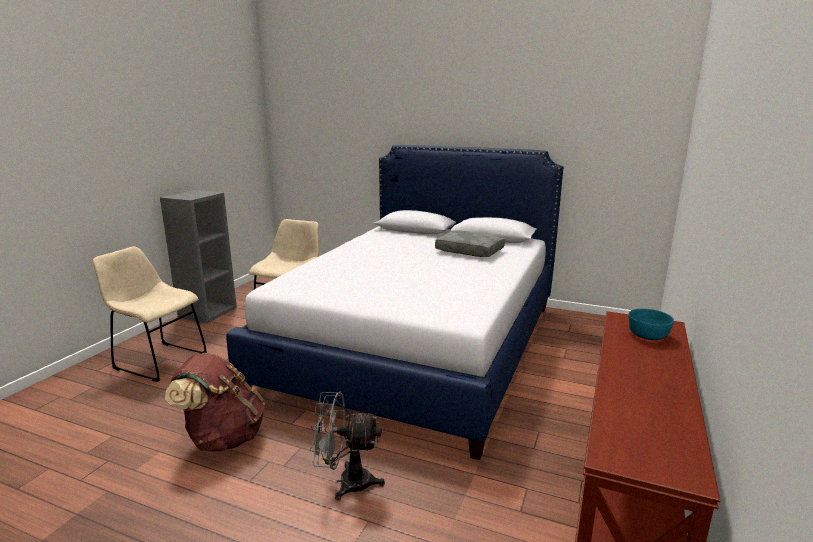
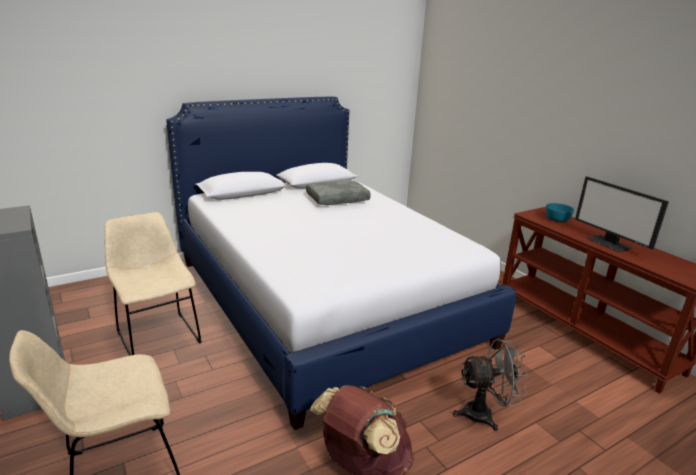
camera: 55 degrees left, 5 degrees up
(346, 482) = (485, 414): grey fan -> grey fan turned 135 degrees counterclockwise
(636, 378) = (610, 243): none -> monitor

